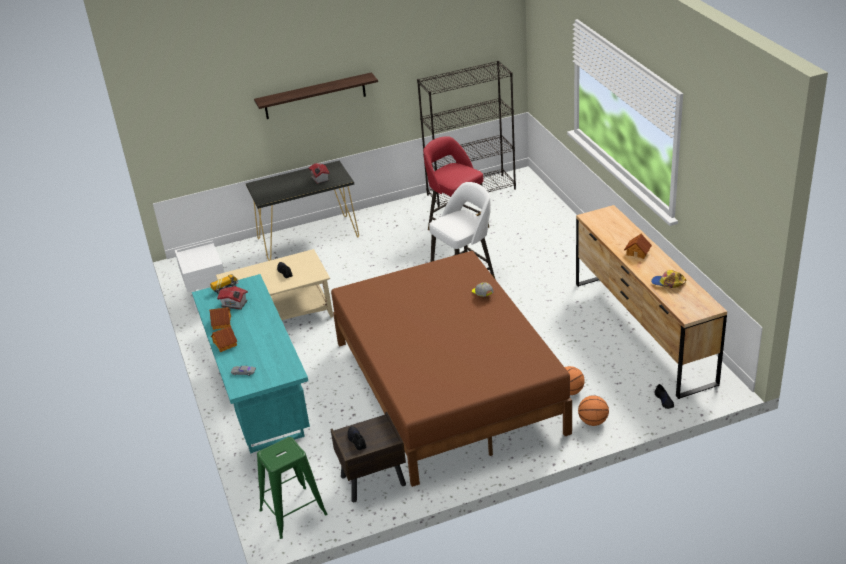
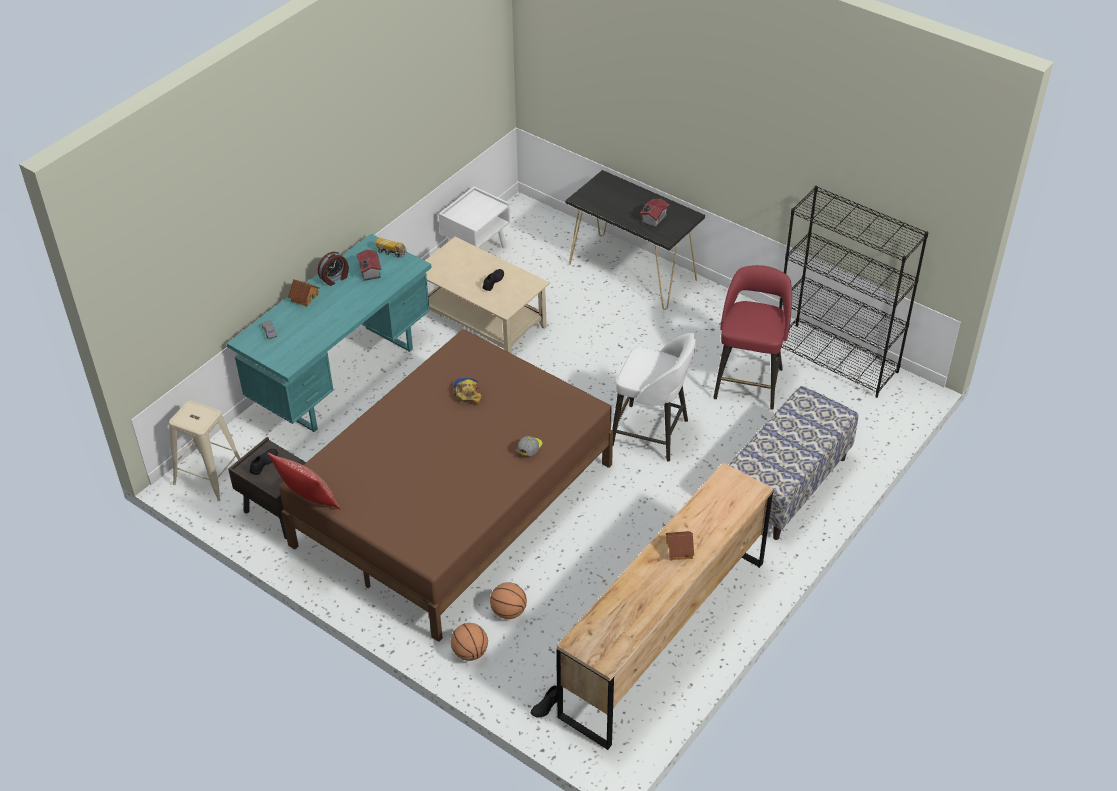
camera: 55 degrees right, 10 degrees up
(221, 323) = (335, 278): toy house -> alarm clock
(293, 512) = (210, 476): green stool -> beige stool
(315, 96) = (697, 127): shelf -> none
(438, 413) = (308, 501): none -> pillow
(556, 243) = (787, 486): none -> bench
(668, 283) = (631, 601): cap -> cap (467, 392)

